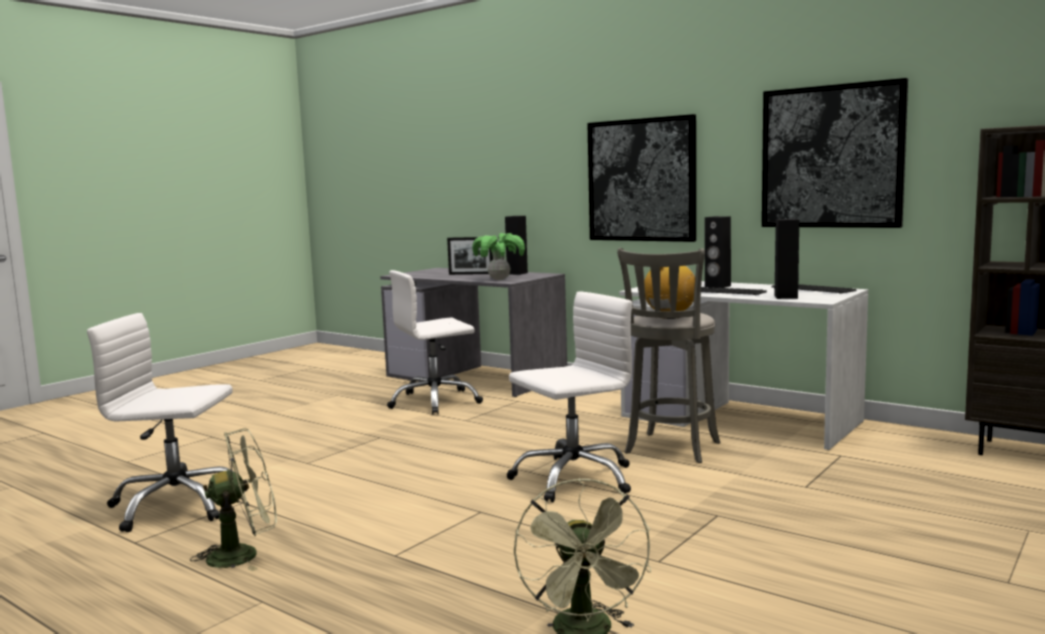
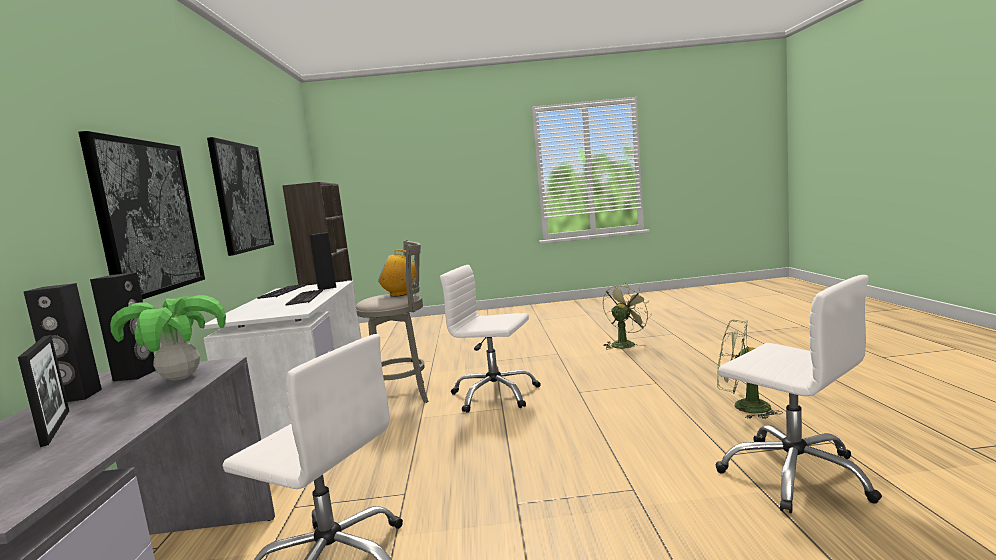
camera: 130 degrees left, 0 degrees up
(717, 286) = (268, 305): black speaker -> black speaker (136, 375)

